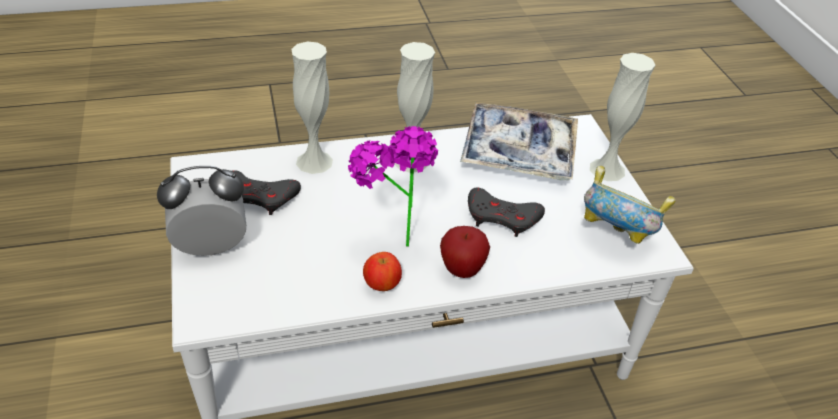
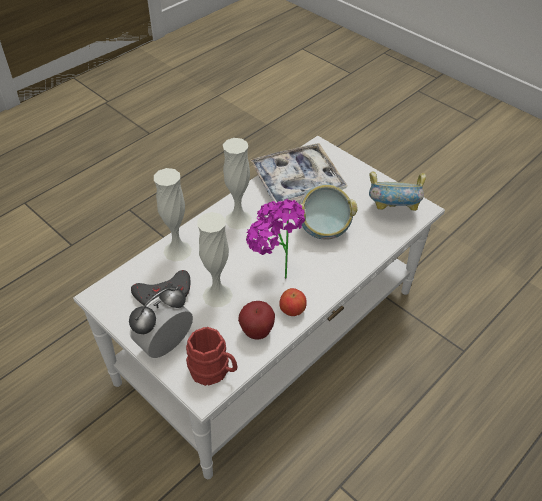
camera: 30 degrees left, 5 degrees up
(233, 301) = (214, 371): none -> red mug
(461, 270) = (329, 276): apple -> apple (257, 332)
(502, 217) = (323, 230): grey game controller -> bowl
(607, 169) = (356, 169): white vase -> white vase (217, 295)

